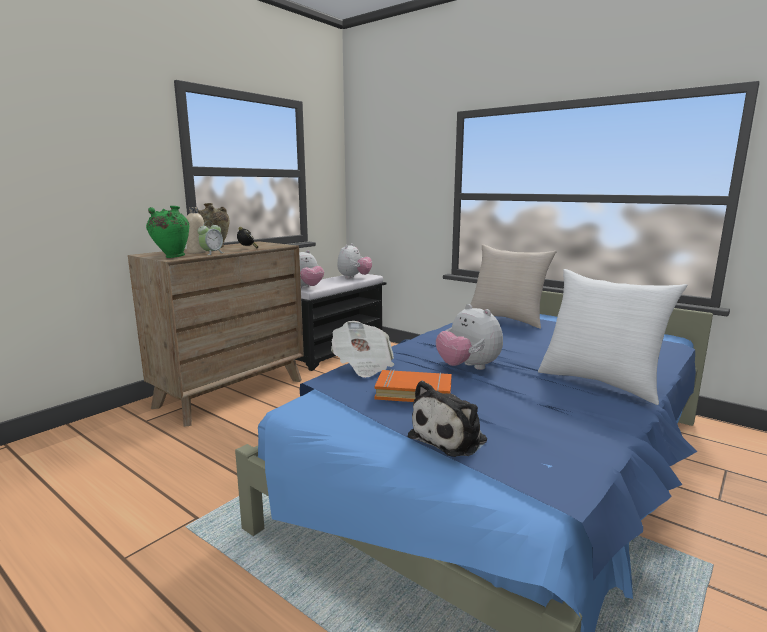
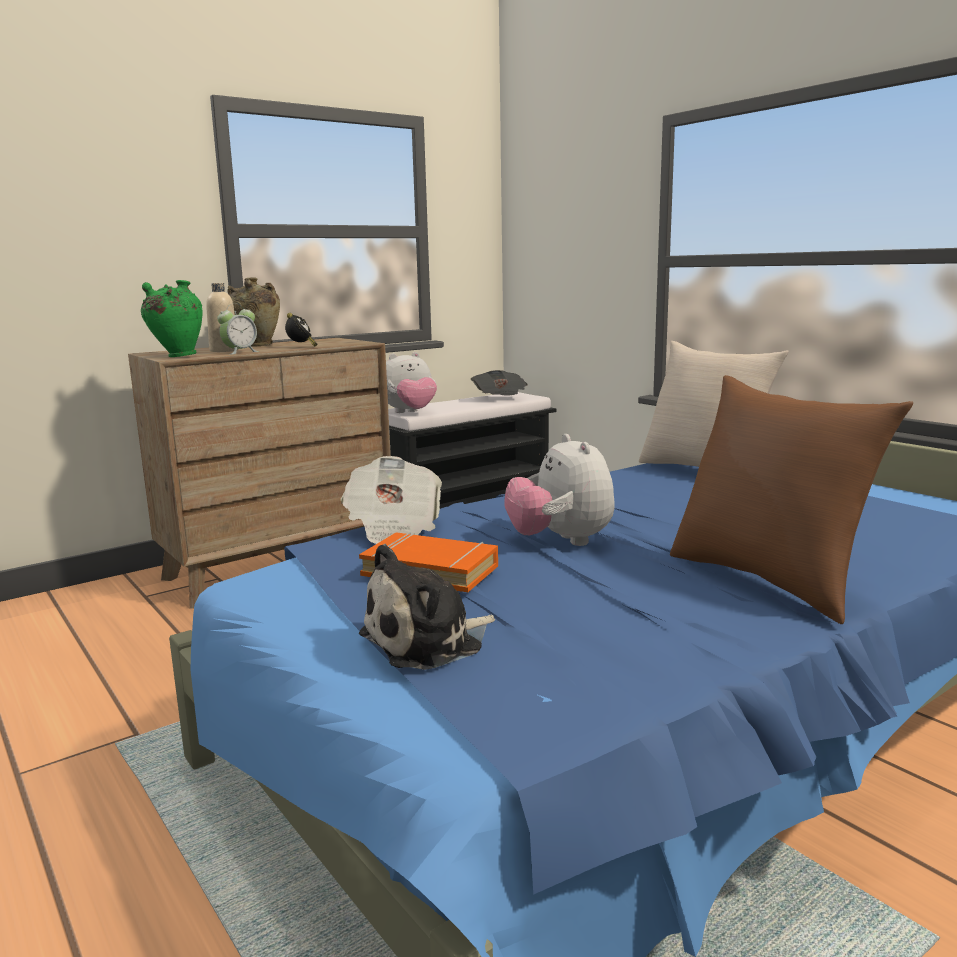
camera: 15 degrees right, 0 degrees up
(354, 278) = (500, 399): plush toy -> newspaper
(600, 382) = (769, 579): white pillow -> brown pillow

